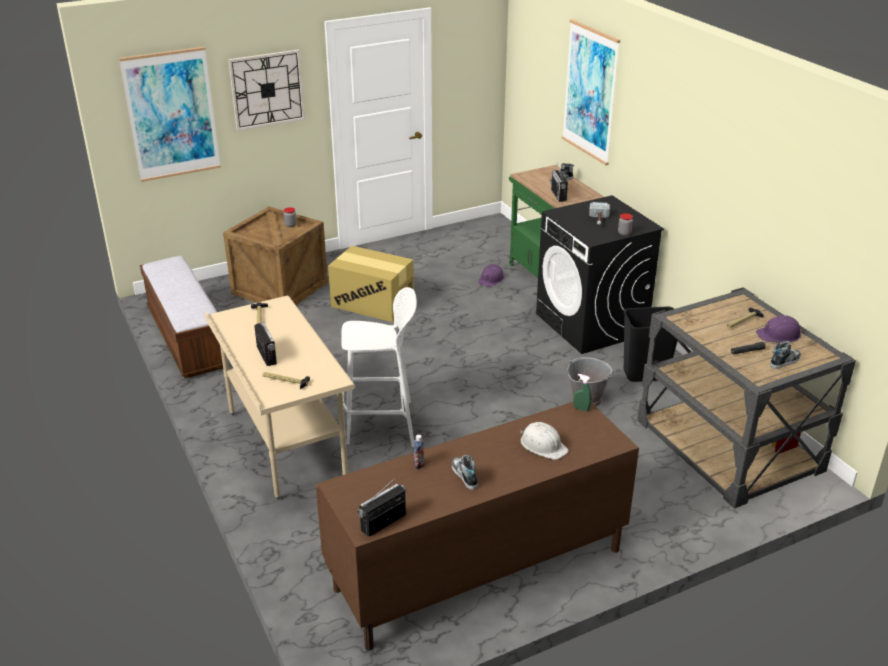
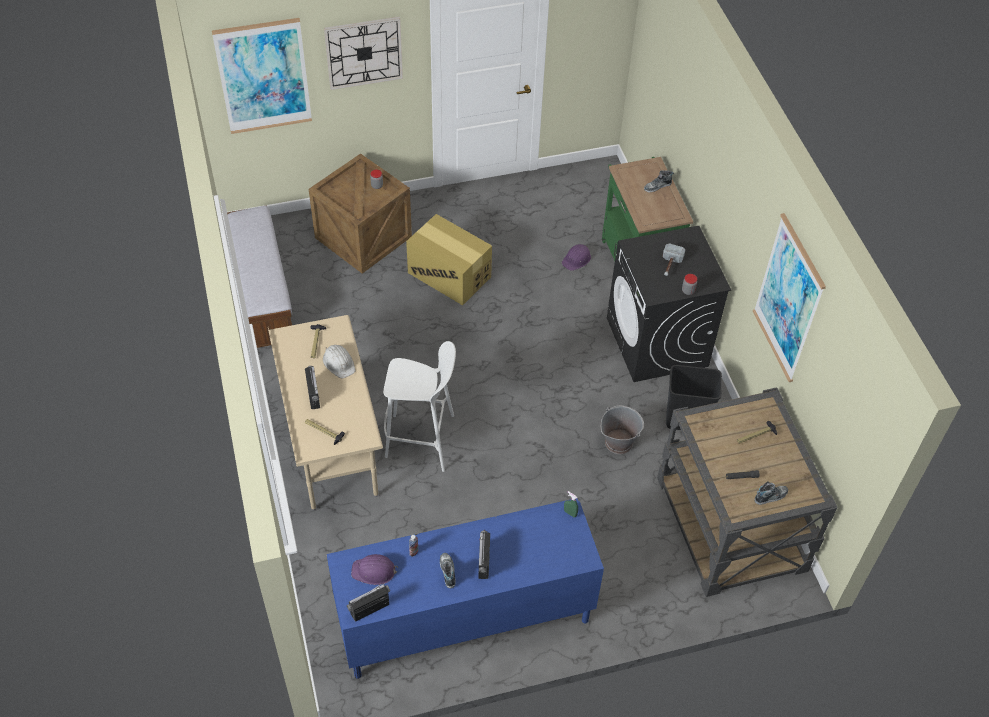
camera: 10 degrees right, 20 degrees up
(477, 566) = (463, 614): brown cabinet -> blue cabinet
(543, 445) = (523, 550): white hard hat -> white hard hat (339, 363)
(558, 195) = (646, 211): radio -> radio (484, 562)
(590, 92) = (695, 115): picture -> picture (788, 299)
(779, 335) = (781, 461): purple hard hat -> purple hard hat (374, 571)

